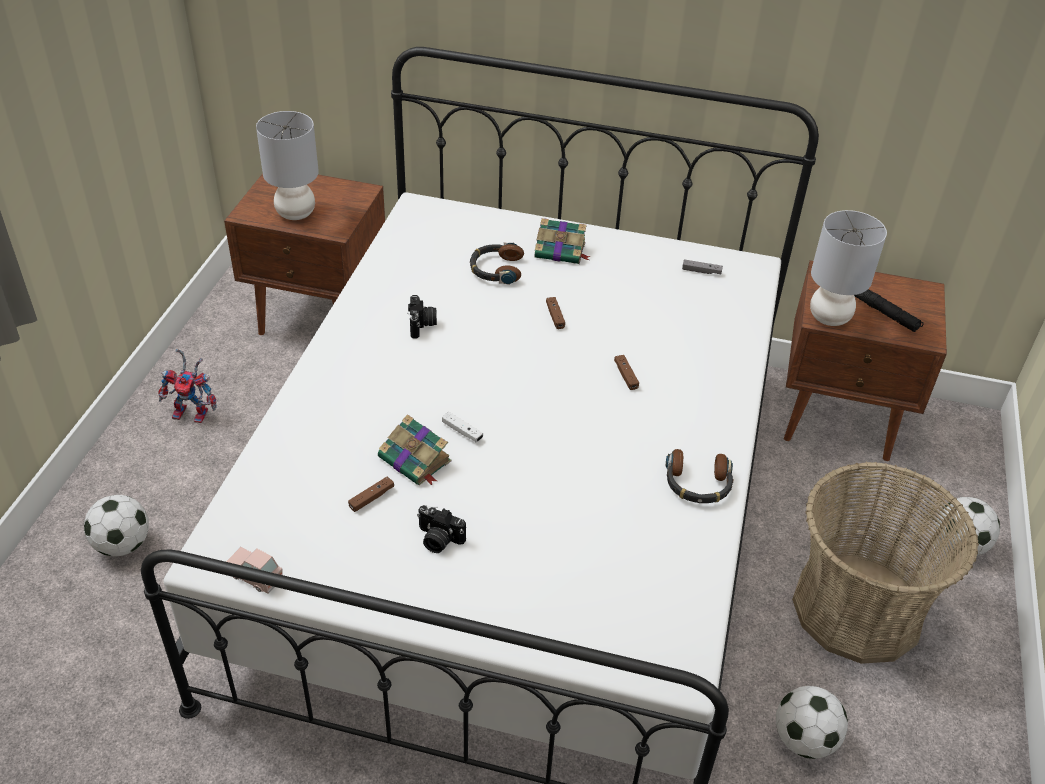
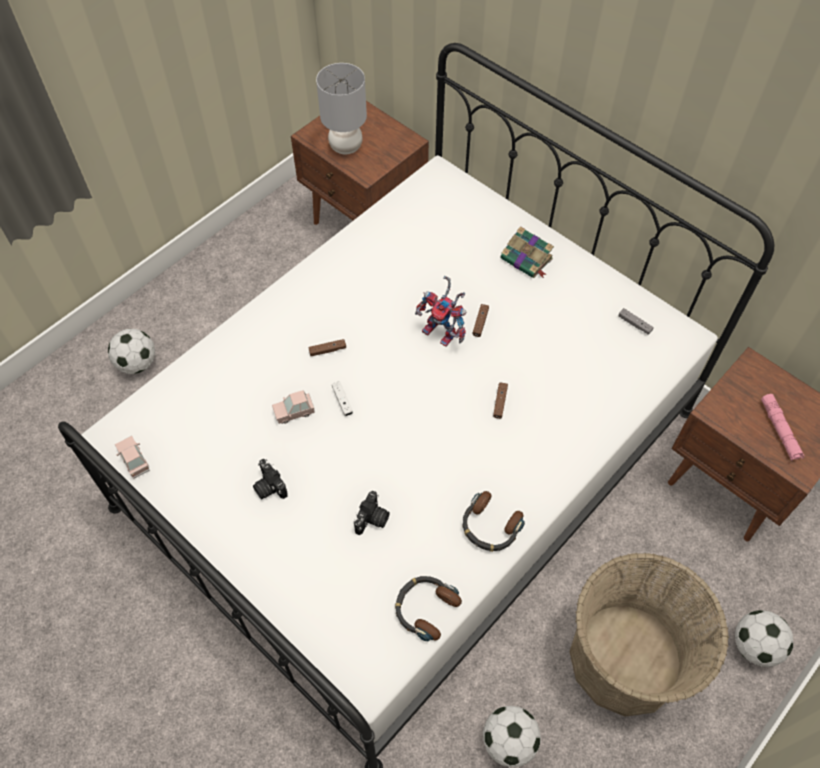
camera: 30 degrees right, 15 degrees up
(194, 413) = (235, 275): toy robot -> toy robot (443, 333)
(371, 498) = (245, 431): brown game controller -> brown game controller (327, 350)
(416, 460) = (294, 412): book -> pink toy car
(422, 325) = (372, 291): camera -> camera (372, 520)
(496, 269) = (462, 258): headphones -> headphones (425, 608)
(829, 318) = (722, 413): grey table lamp -> none
(886, 314) = (779, 430): black flashlight -> pink flashlight

